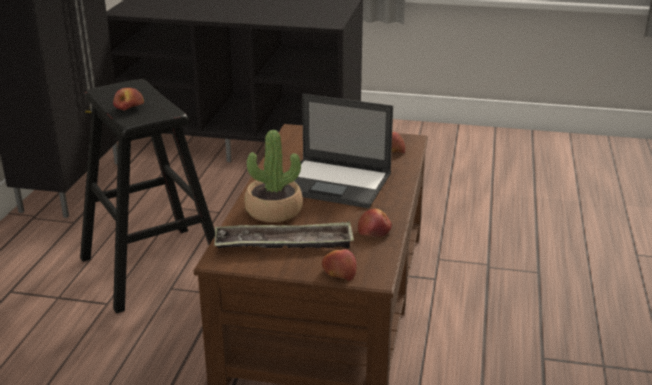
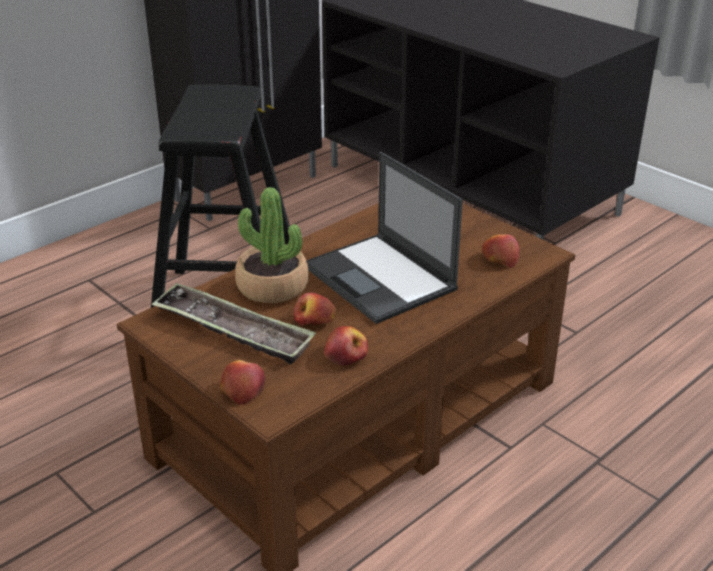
camera: 35 degrees right, 5 degrees up
(129, 108) = (197, 117): apple -> apple (314, 320)

